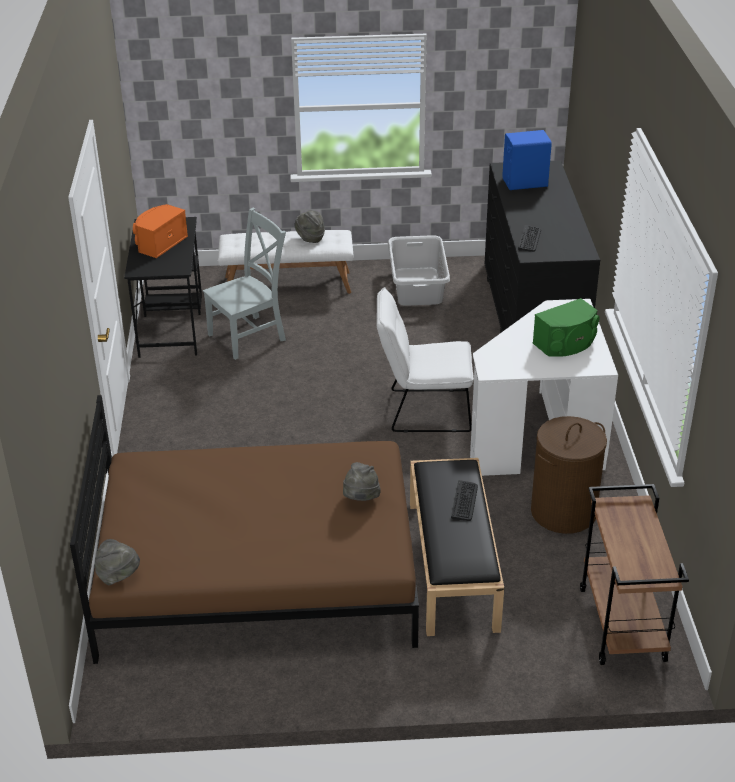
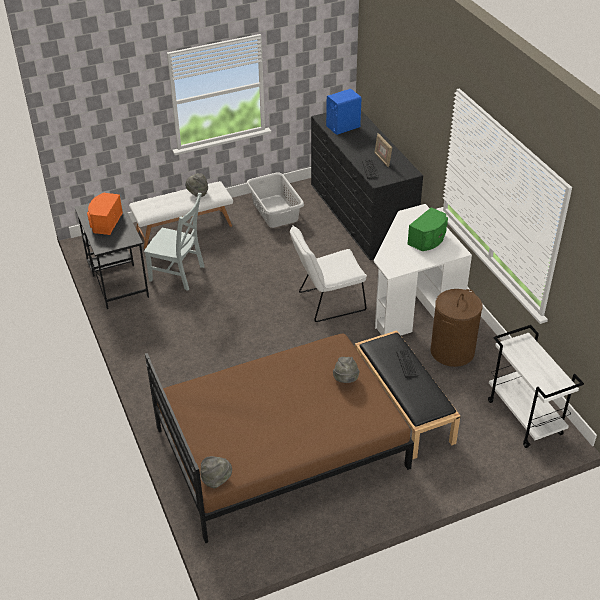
camera: 20 degrees left, 5 degrees up
(250, 336) = (179, 274): grey chair -> grey chair turned 75 degrees clockwise
(554, 230) = (382, 159): none -> picture frame
(623, 625) = (525, 417): brown cart -> white cart

